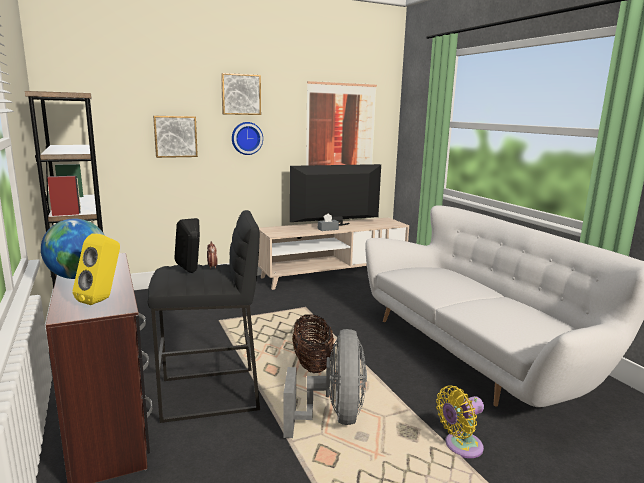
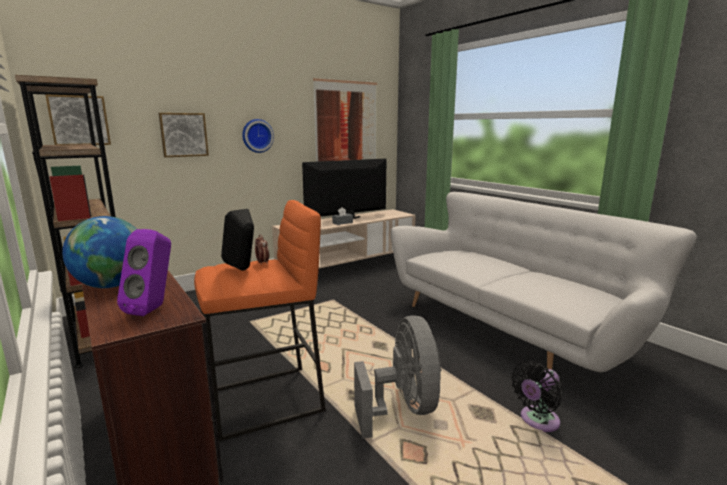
camera: 10 degrees left, 0 degrees up
(102, 300) = (154, 309): yellow speaker -> purple speaker
(209, 395) = (265, 401): black stool -> orange stool
(240, 94) = (249, 91): picture -> picture (79, 120)
(312, 364) = (361, 355): basket -> none
(460, 446) = (537, 421): yellow fan -> black fan

